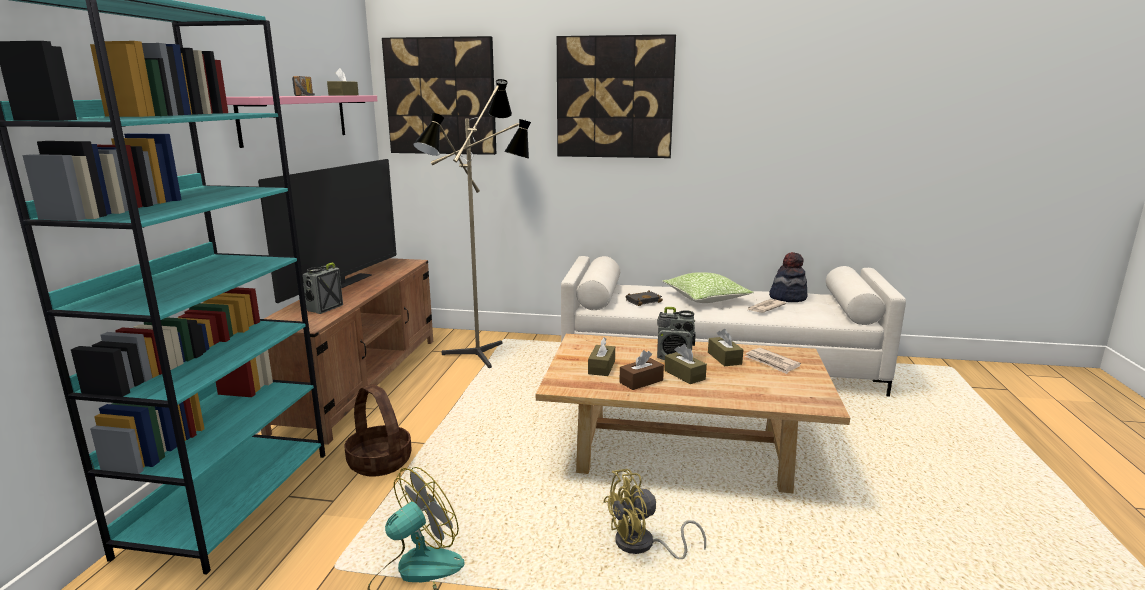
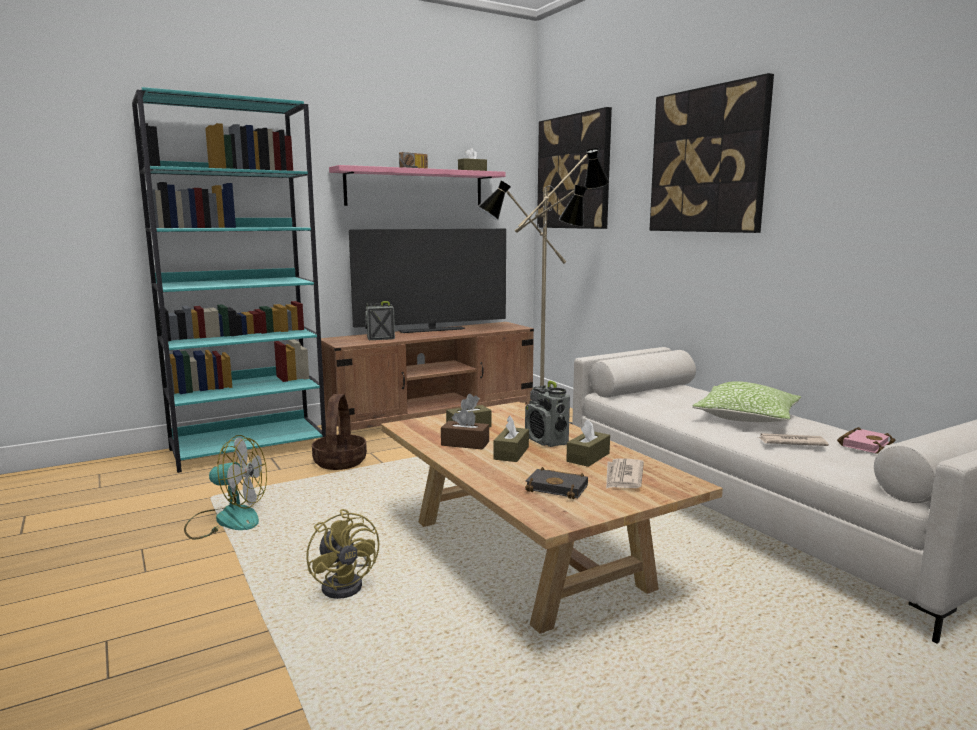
camera: 50 degrees right, 5 degrees down
(642, 546) = (347, 584): yellow fan -> yellow fan turned 150 degrees counterclockwise
(643, 300) = (666, 401): black book -> black book (559, 488)
(787, 297) = (863, 444): hat -> pink book

